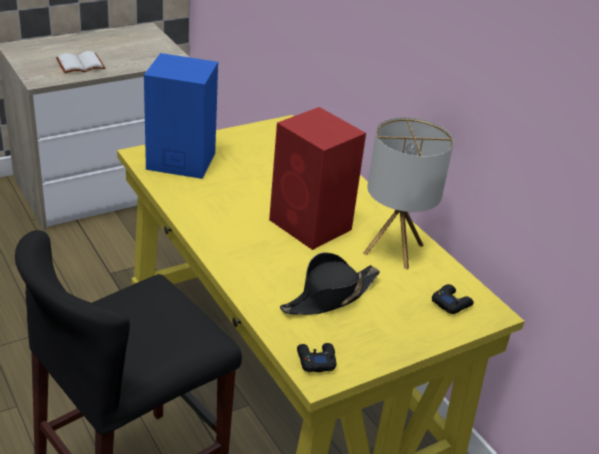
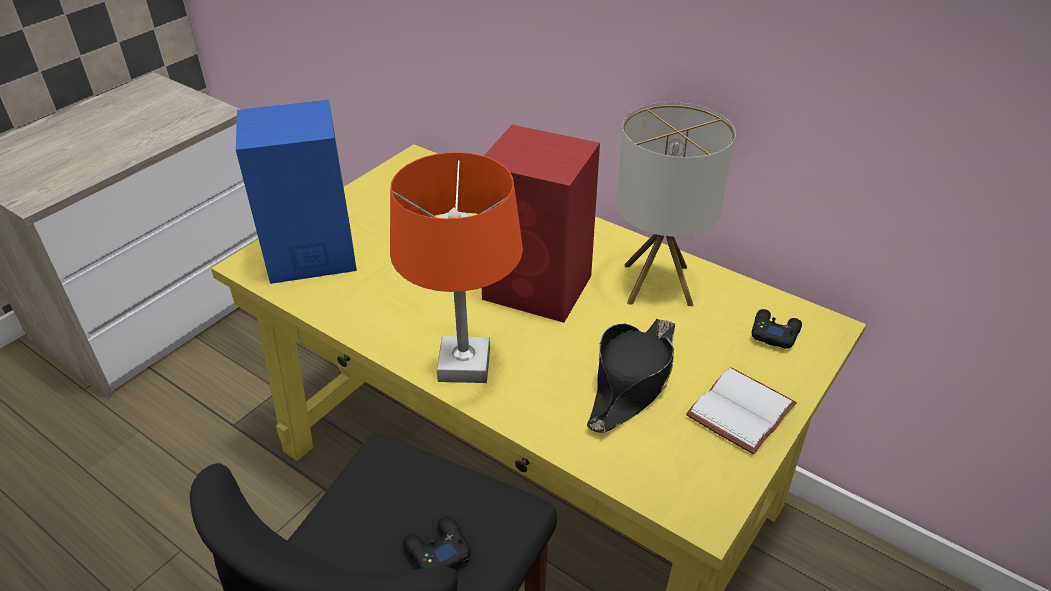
camera: 20 degrees left, 5 degrees up
(80, 65) = (84, 159): white book -> white book (742, 413)
(232, 251) = (465, 365): none -> orange table lamp
(316, 360) = (682, 488): black game controller -> black game controller (437, 551)

